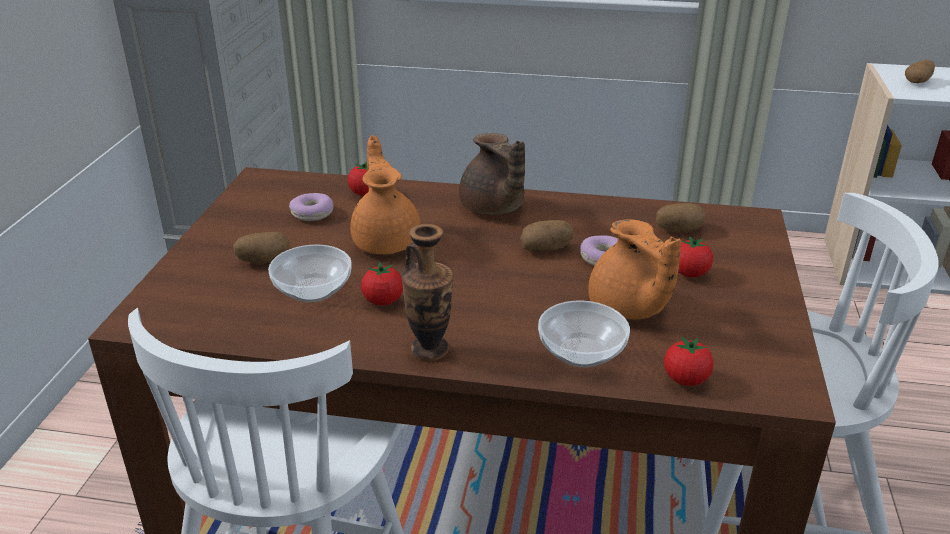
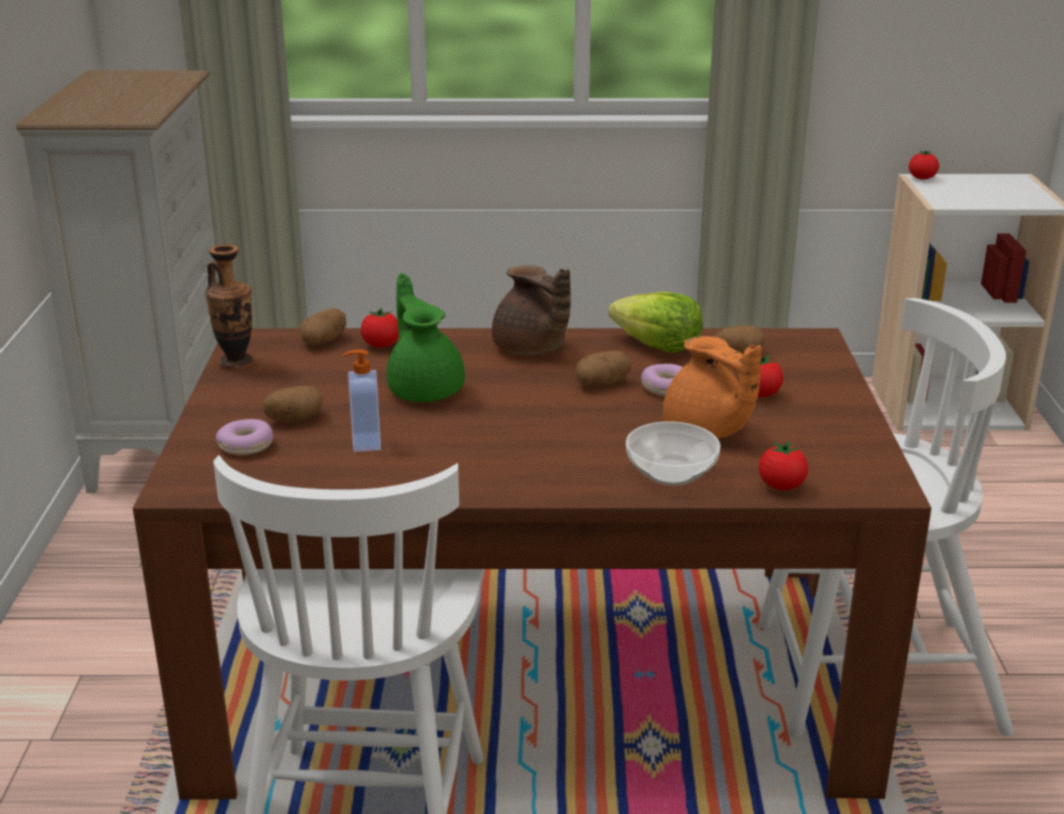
camera: 10 degrees left, 5 degrees down
(312, 214) = (329, 370): donut -> donut (246, 446)
(313, 290) = (365, 442): bowl -> soap dispenser
(383, 301) = (446, 446): tomato -> tomato (922, 178)
(387, 240) = (425, 389): orange teapot -> green teapot
(430, 350) = (514, 484): vase -> vase (236, 363)
(607, 214) = (657, 346): none -> lettuce
(918, 82) = (956, 191): potato -> potato (324, 341)

